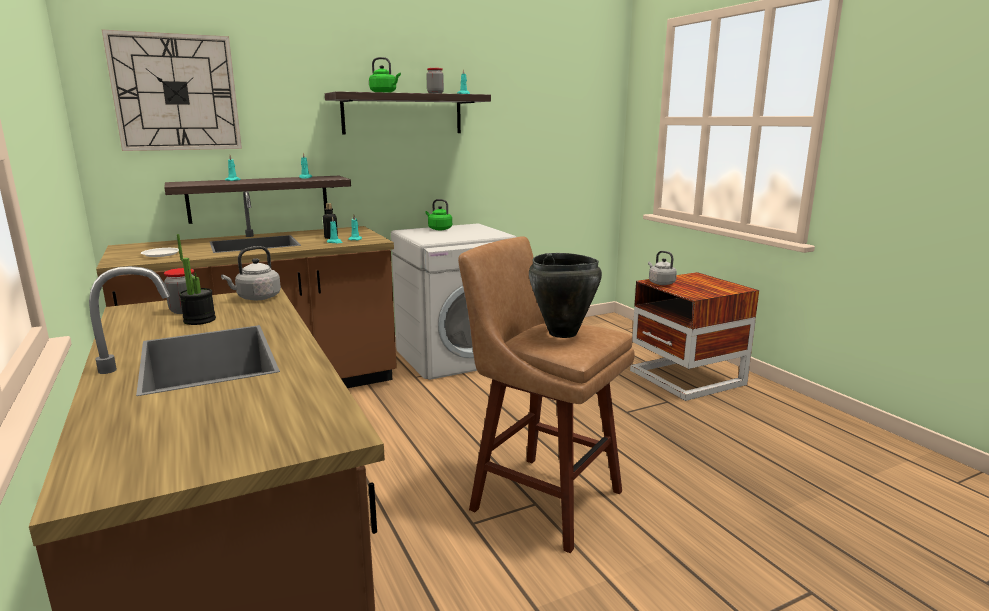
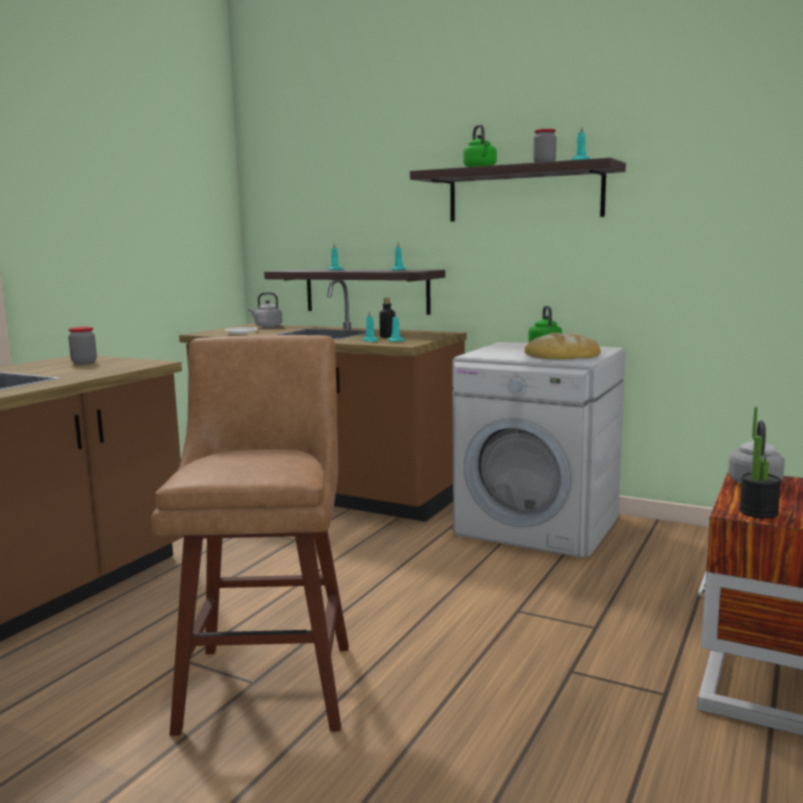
camera: 55 degrees right, 5 degrees down
(176, 93) = (308, 185): wall clock -> none
(199, 320) = (61, 369): potted plant -> potted plant (758, 512)
(256, 298) = (137, 364): grey kettle -> grey kettle (267, 326)
(475, 233) = (561, 355): none -> bread
(562, 333) = (247, 457): black cooking pot -> none

